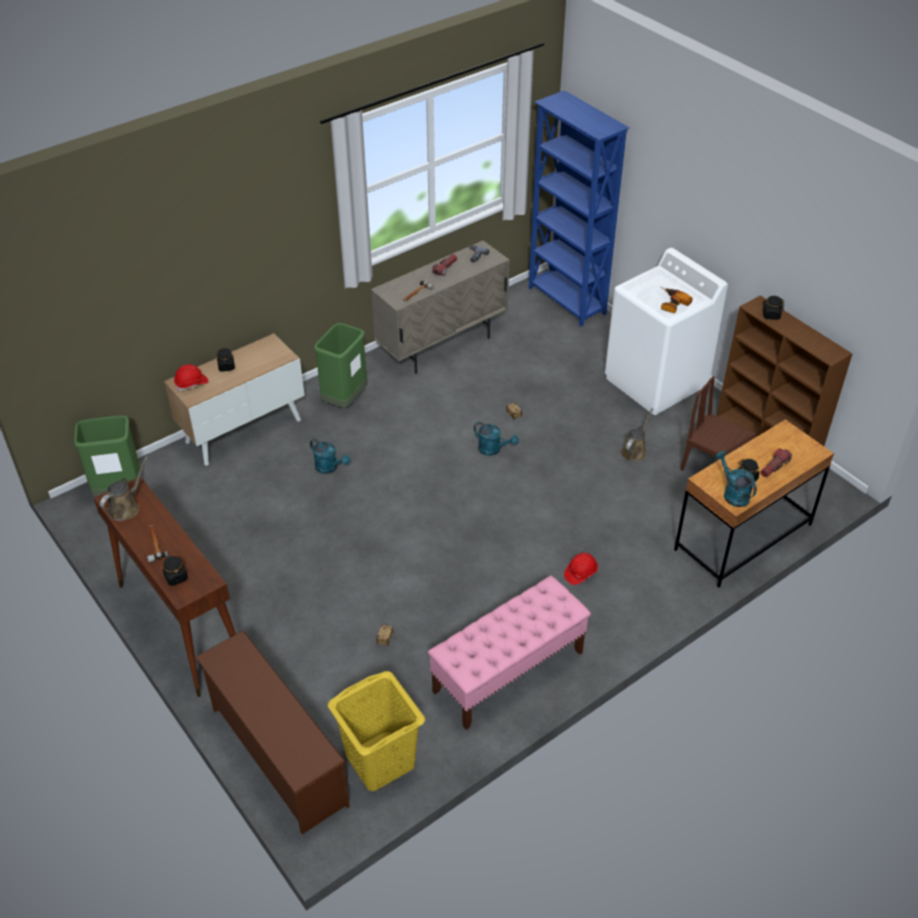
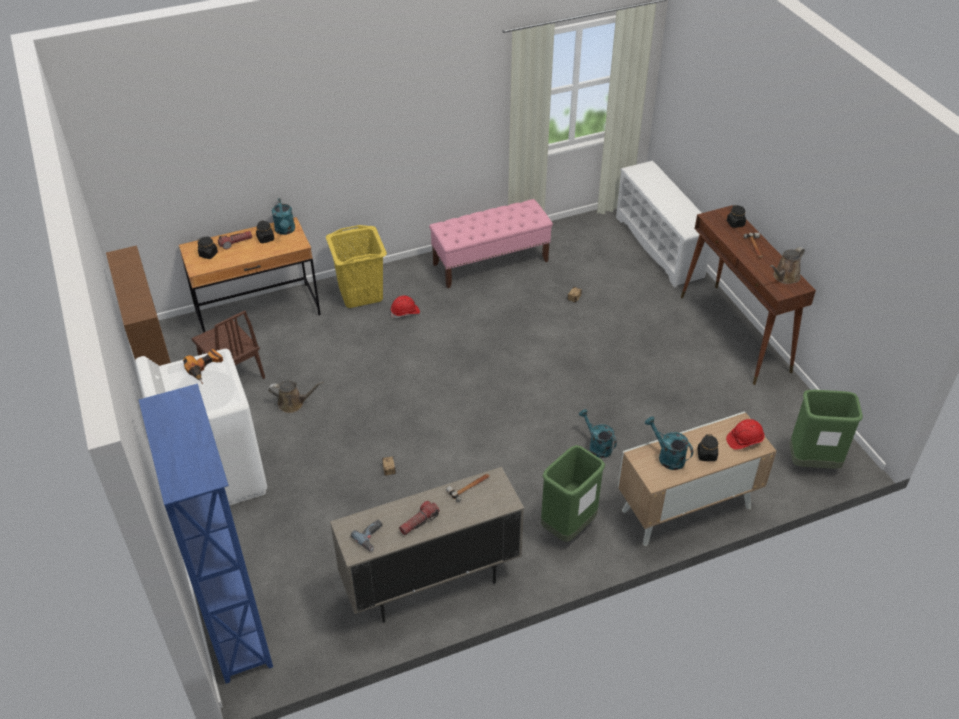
camera: 165 degrees left, 0 degrees up
(276, 756) = (660, 247): brown shoe rack -> white shoe rack
(380, 760) = (592, 234): yellow laundry basket -> yellow laundry basket (360, 294)
(493, 449) = (428, 432): turquoise watering can -> turquoise watering can (667, 456)
(634, 451) = (293, 403): brown watering can -> brown watering can turned 135 degrees counterclockwise
(771, 315) = (137, 301): black jar -> black jar (208, 254)

